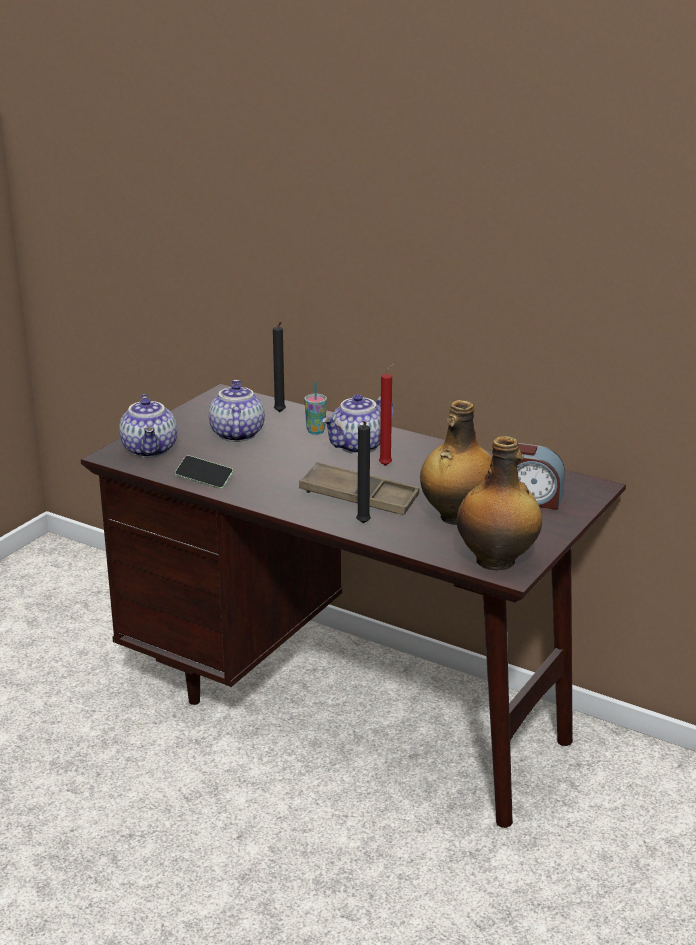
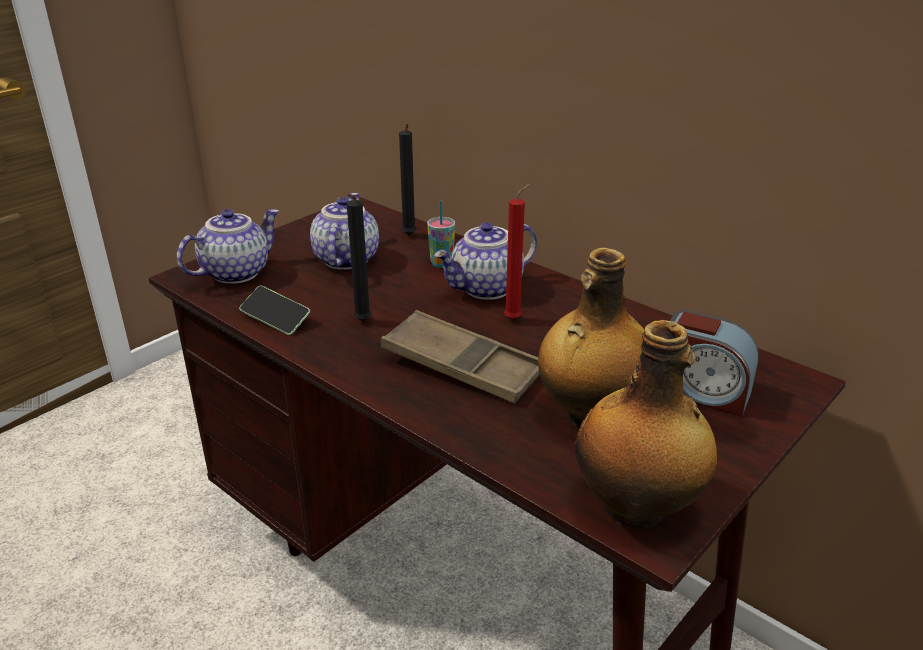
camera: 10 degrees right, 5 degrees up
(151, 450) = (235, 272): teapot -> teapot turned 135 degrees counterclockwise
(363, 524) = (452, 413): black candle -> black candle (361, 322)

